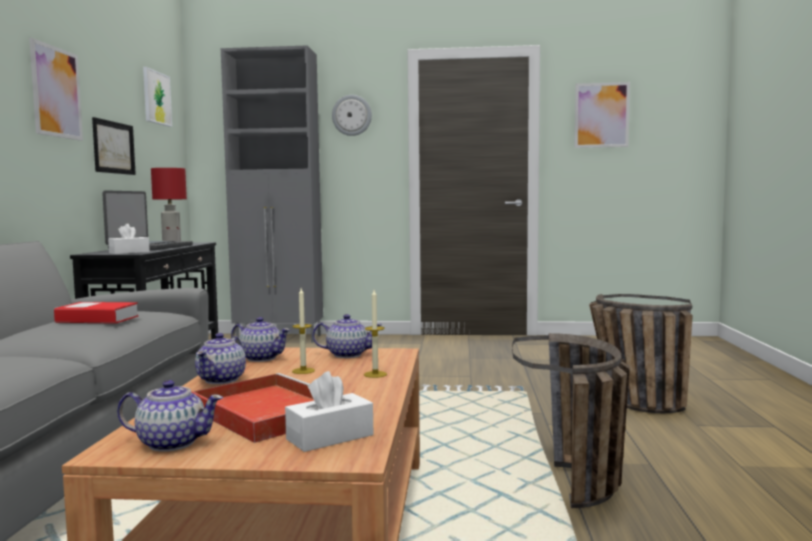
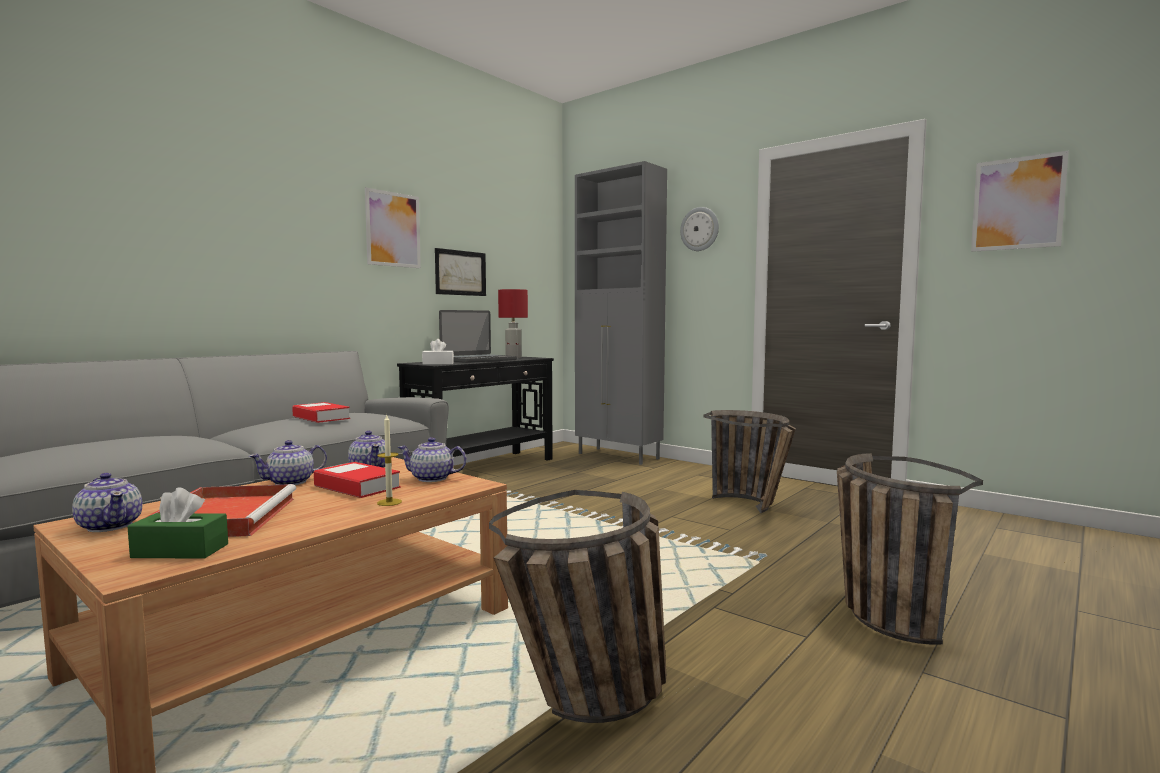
camera: 35 degrees right, 0 degrees up
(156, 98) = (521, 226): picture -> none
(303, 371) = (357, 487): candle -> book
(330, 437) = (180, 551): white tissue box -> green tissue box
(347, 354) = (432, 478): teapot -> teapot turned 150 degrees clockwise
(458, 358) = (753, 507): none -> basket

